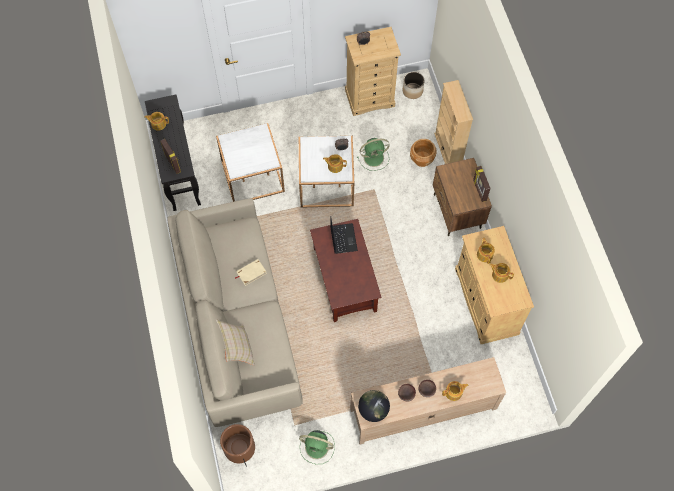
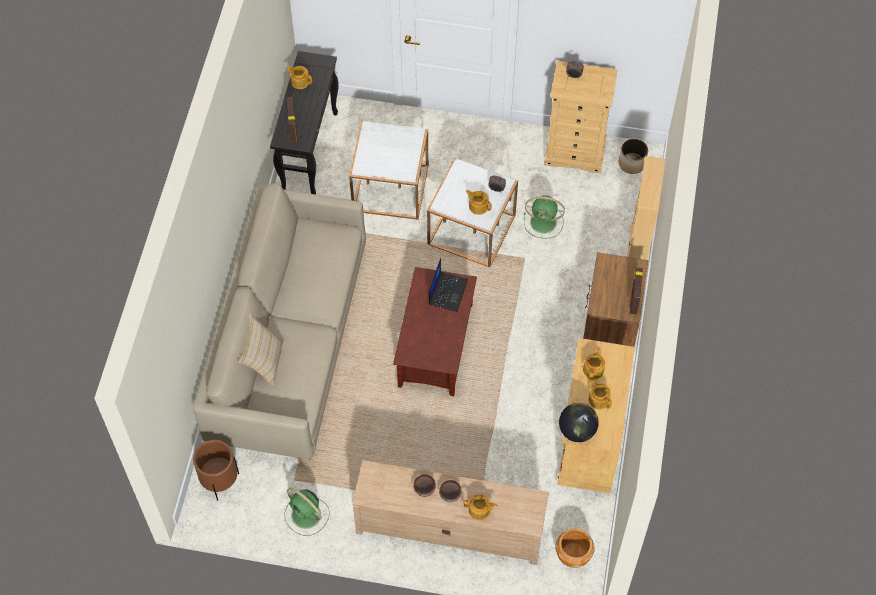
camera: 25 degrees right, 5 degrees down
(251, 273) = (322, 286): beige book -> none
(373, 410) = (377, 489): globe -> globe (577, 430)
(422, 159) = (600, 246): brown planter -> brown planter (573, 555)

